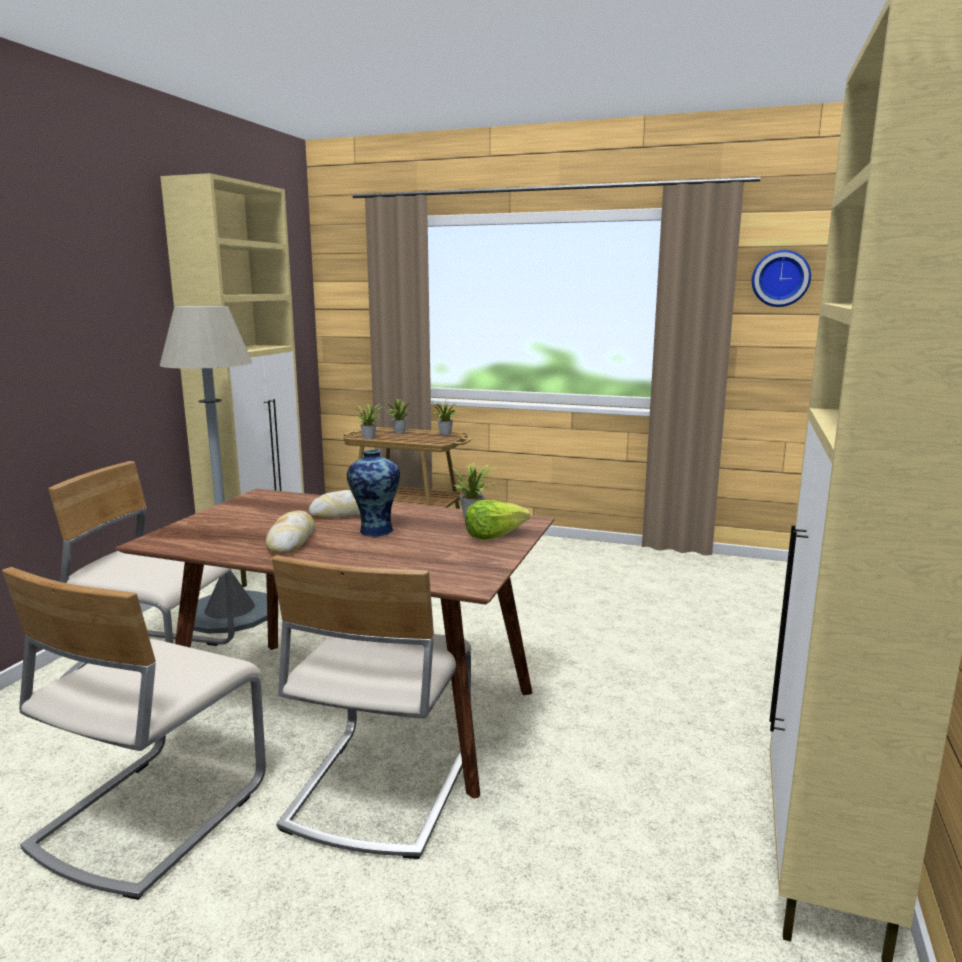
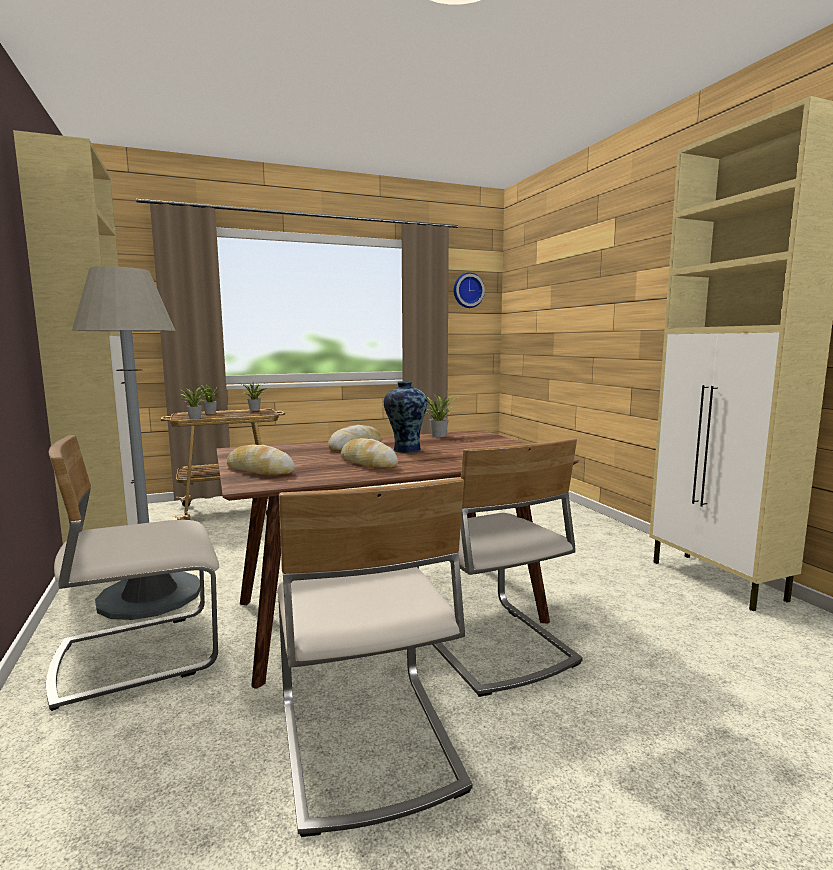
camera: 40 degrees left, 5 degrees down
(202, 526) = (260, 471): none -> bread
(494, 535) = (482, 440): lettuce -> none

